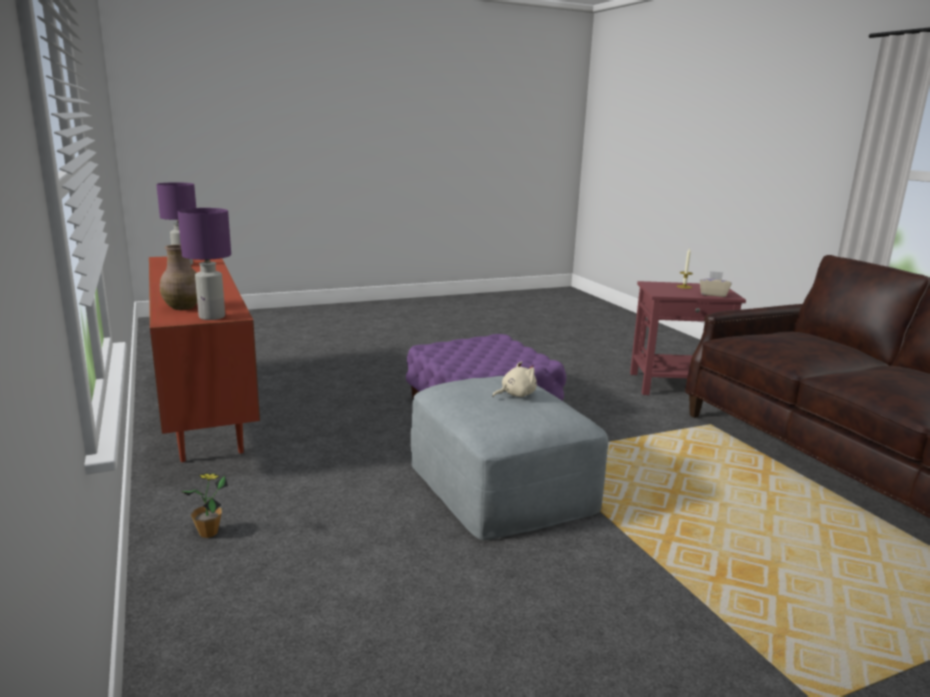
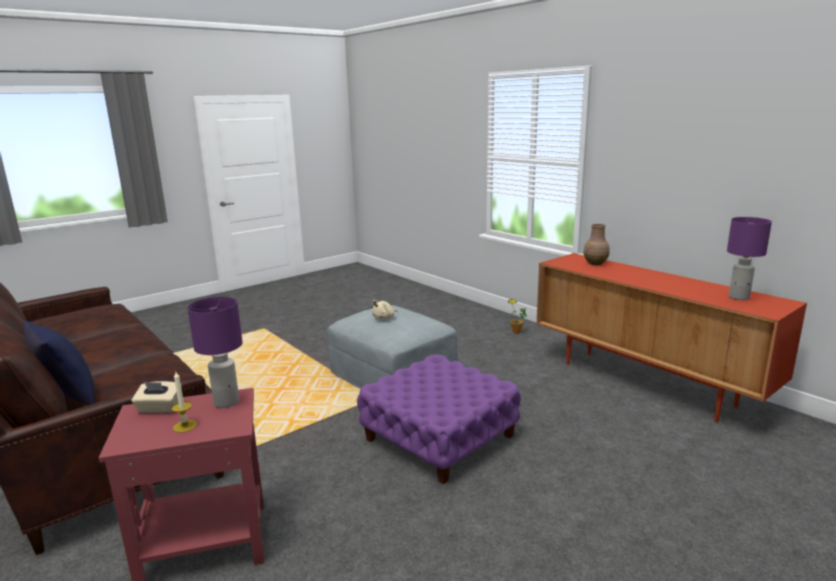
camera: 165 degrees right, 0 degrees up
(212, 317) = (562, 260): purple table lamp -> purple table lamp (226, 402)
(832, 339) = (67, 399): none -> blue pillow

